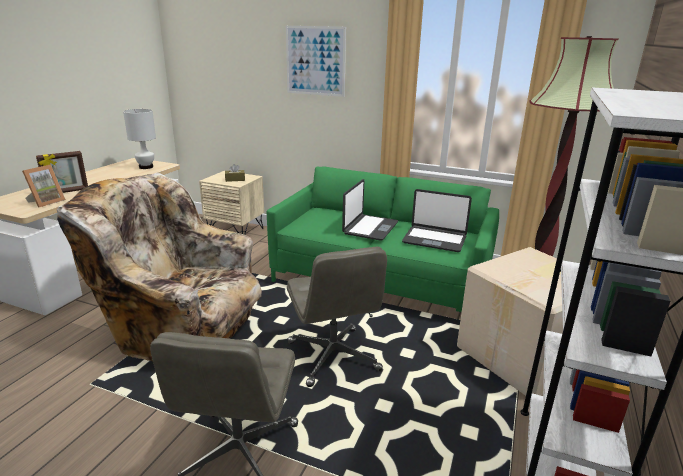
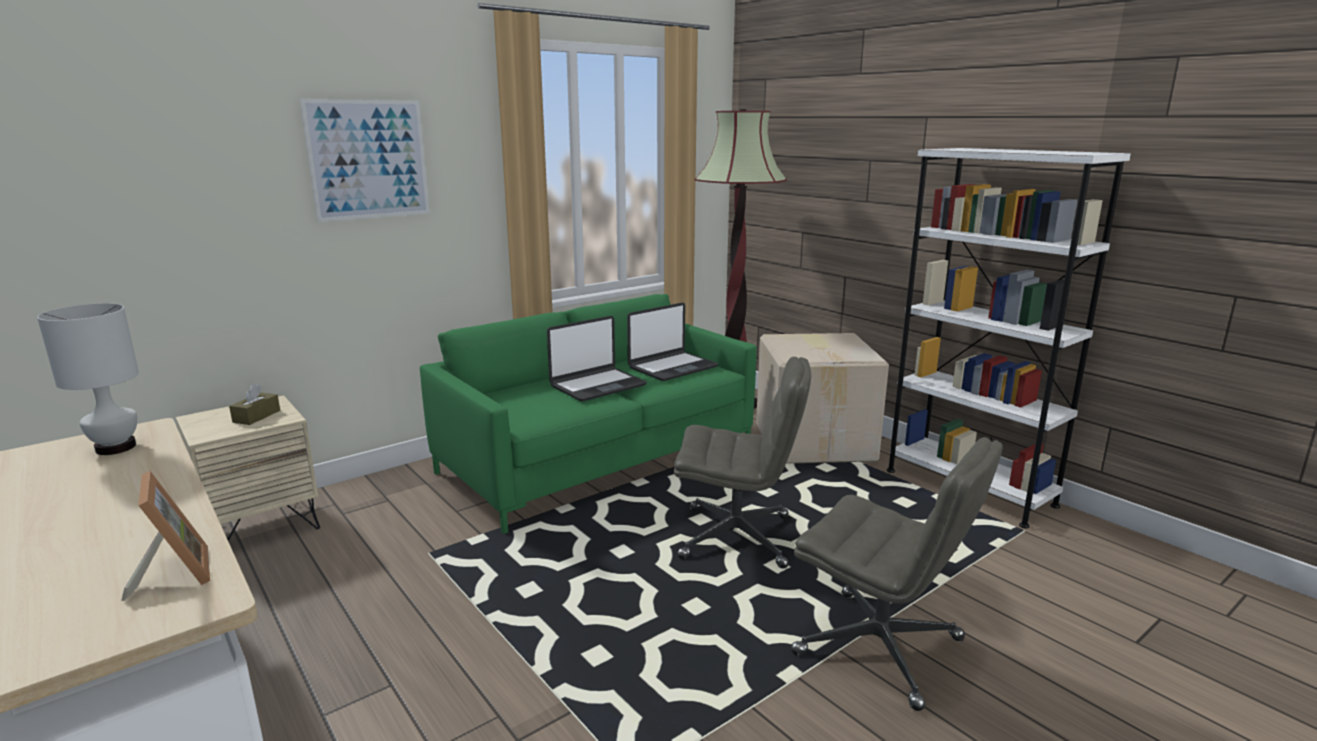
camera: 60 degrees left, 5 degrees down
(67, 192) = (133, 545): picture frame -> none
(180, 327) = (546, 649): beige armchair -> none
(370, 228) = (597, 385): laptop -> laptop turned 90 degrees clockwise

